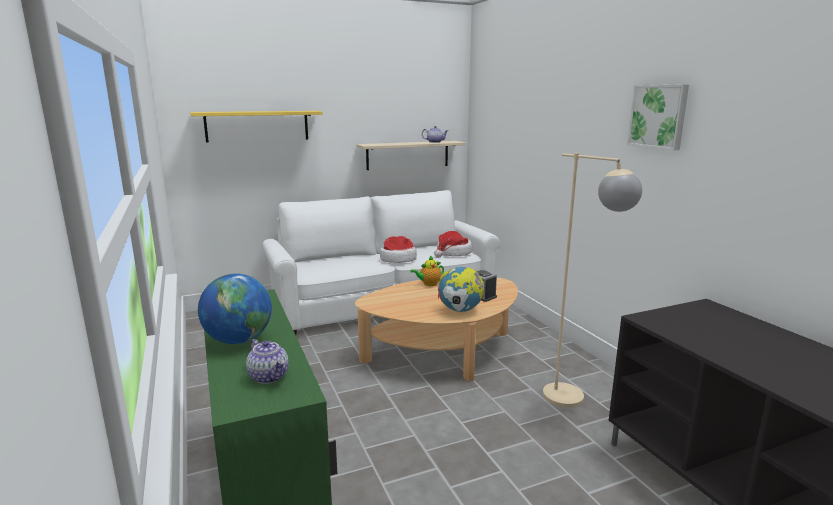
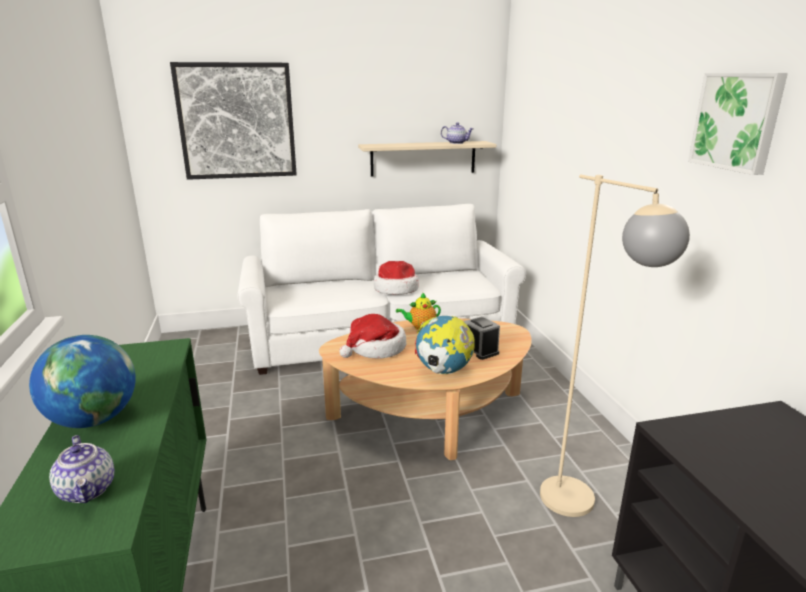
camera: 10 degrees right, 5 degrees up
(257, 126) = (237, 121): yellow shelf -> picture
(453, 253) = (467, 284): hat -> hat (376, 349)

